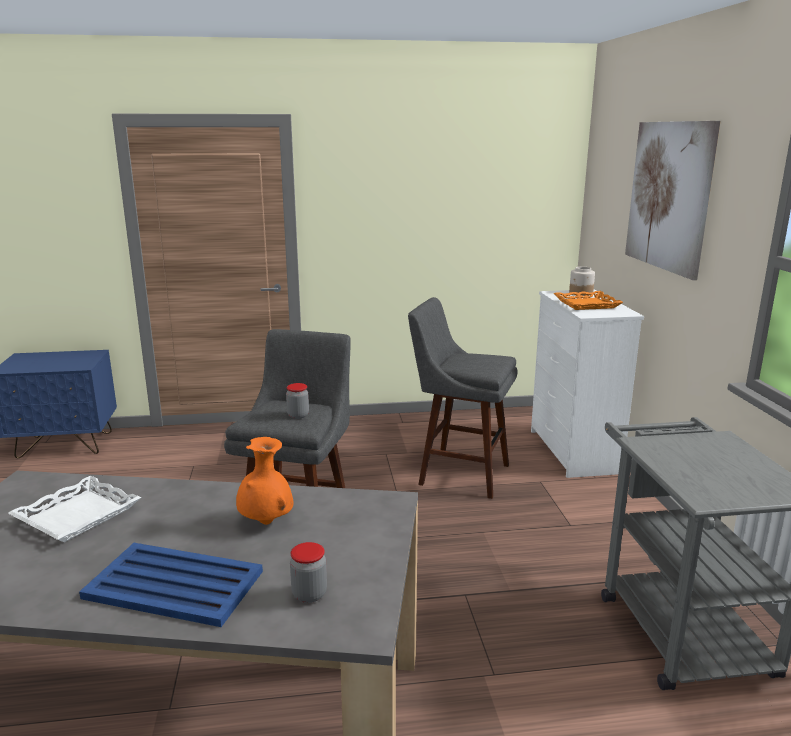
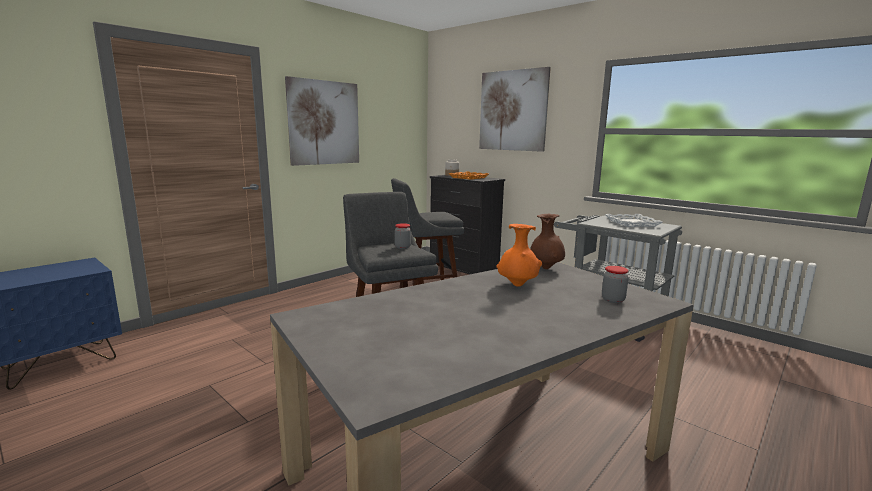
camera: 40 degrees left, 5 degrees down
(77, 515) = (398, 316): white tray -> white tray (631, 223)
(173, 584) = (548, 319): blue tray -> none
(367, 508) = (545, 268): none -> brown vase
(383, 205) = (324, 123): none -> picture
(573, 452) = (463, 270): white dresser -> black dresser

